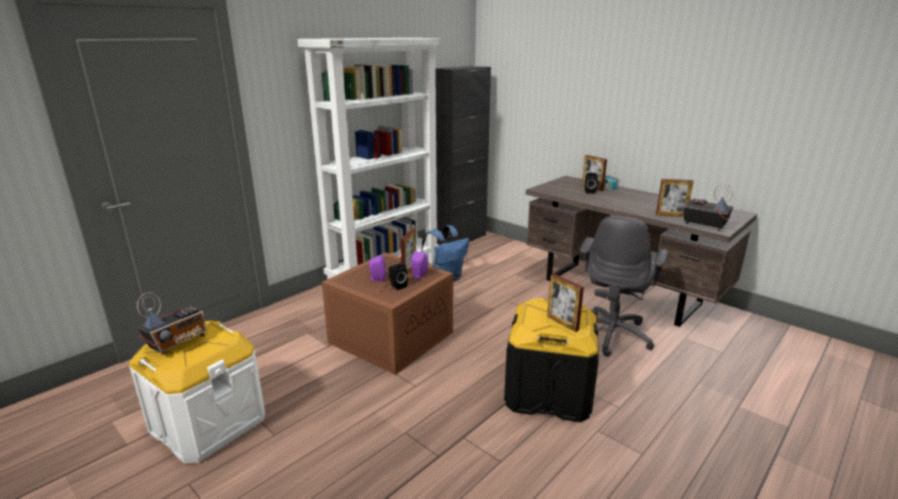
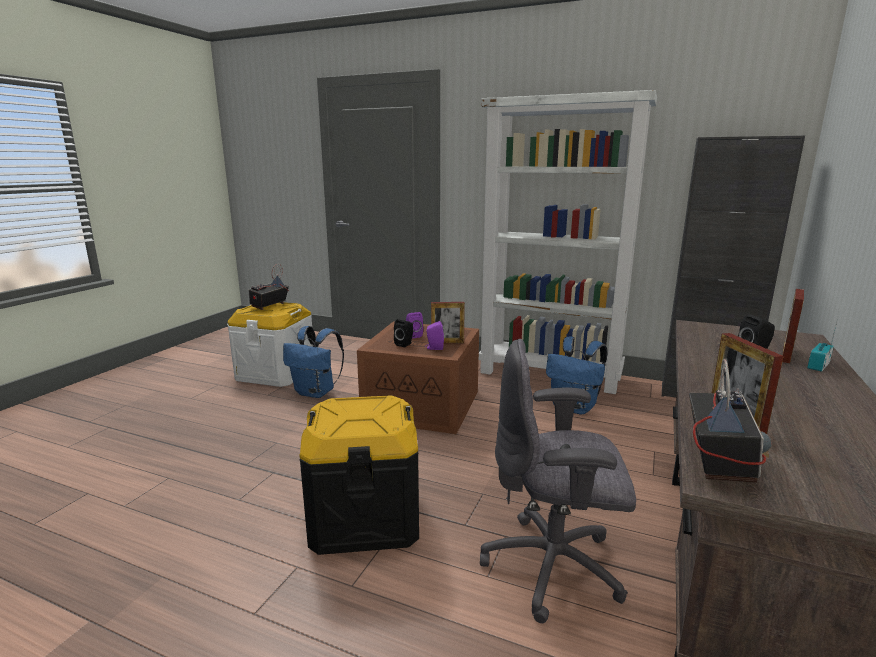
camera: 70 degrees right, 5 degrees down
(178, 343) = (269, 306): radio -> radio turned 105 degrees clockwise
(305, 395) = (316, 392): none -> blue backpack
(562, 323) = (344, 419): picture frame -> none

